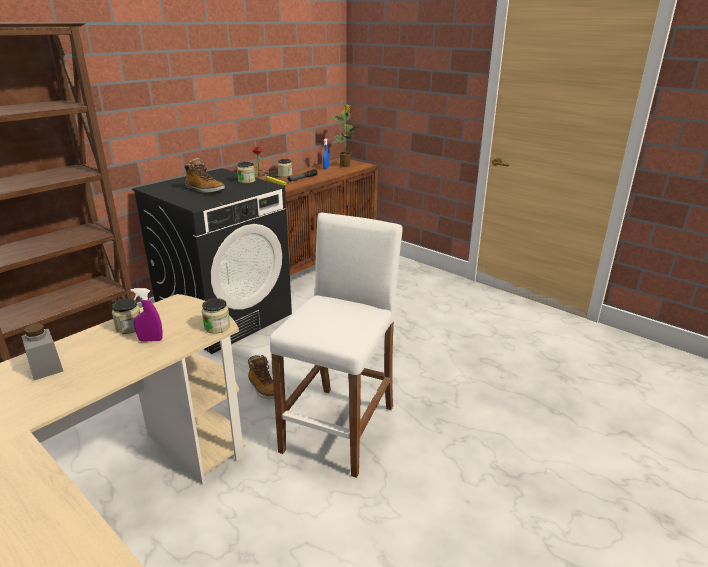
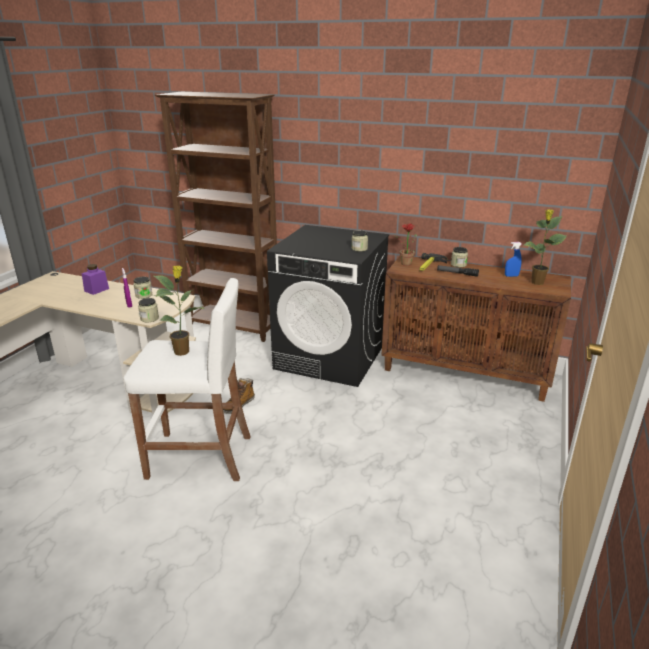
camera: 70 degrees right, 0 degrees up
(46, 367) = (96, 290): grey jar -> purple jar
(204, 190) = (319, 242): boot -> none
(330, 312) = (182, 351): none -> potted plant

